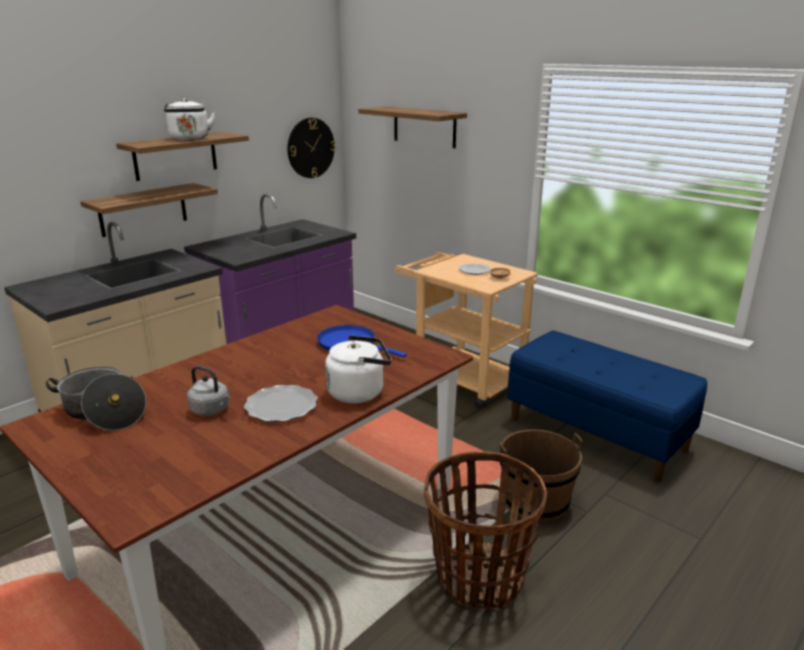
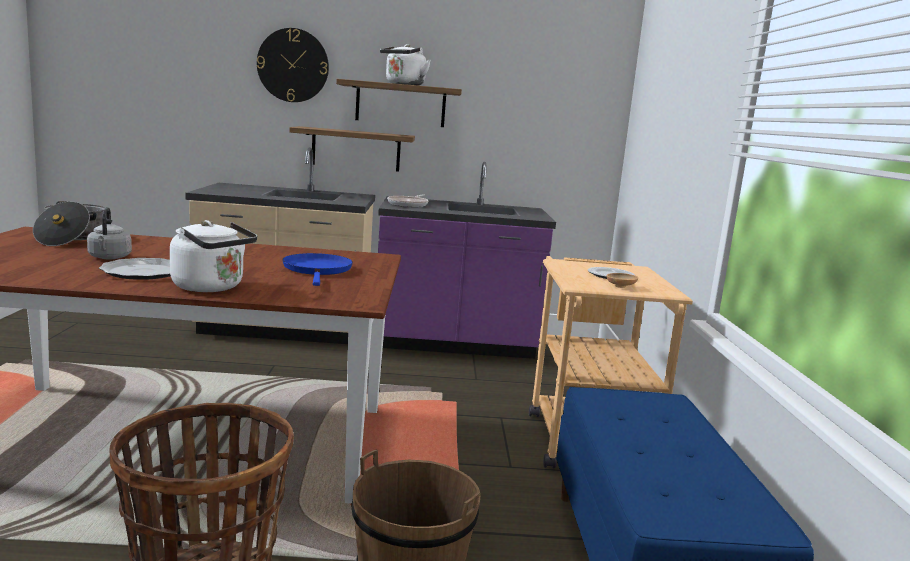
camera: 45 degrees right, 10 degrees down
(235, 252) = (409, 204): none -> frying pan
(310, 148) = (572, 130): wall clock -> wall clock (293, 65)
(424, 126) = (671, 101): shelf -> none

